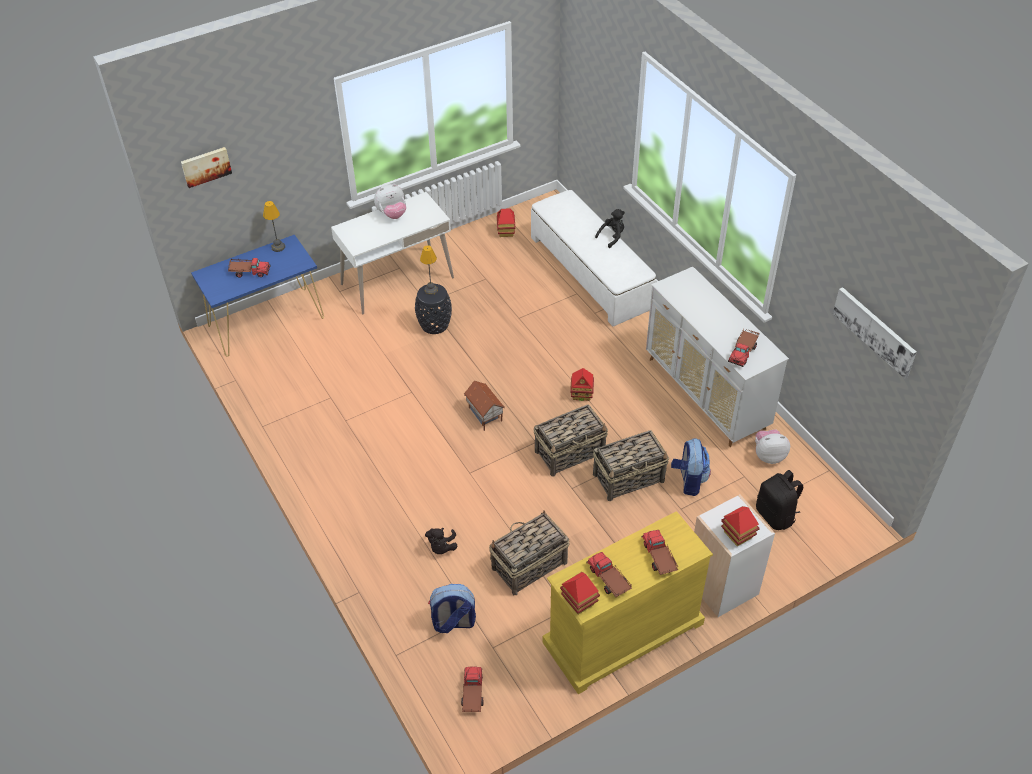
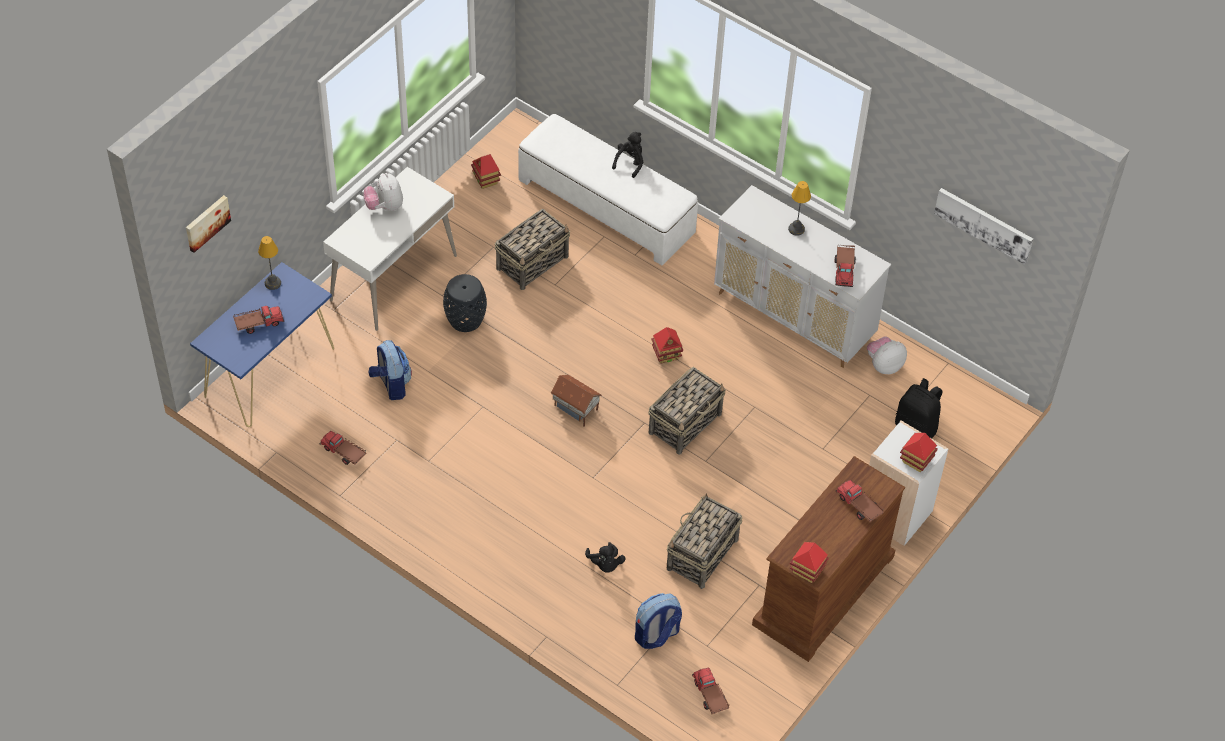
camera: 25 degrees left, 5 degrees up
(392, 214) = (385, 206): plush toy -> plush toy turned 120 degrees clockwise
(431, 290) = (461, 283): table lamp -> table lamp (796, 228)
(608, 580) = (823, 541): toy truck -> toy truck (343, 452)
(622, 634) = (823, 592): yellow dresser -> brown dresser
(629, 478) = (757, 432): basket -> basket (533, 262)
(689, 480) = (817, 416): backpack -> backpack (391, 384)

